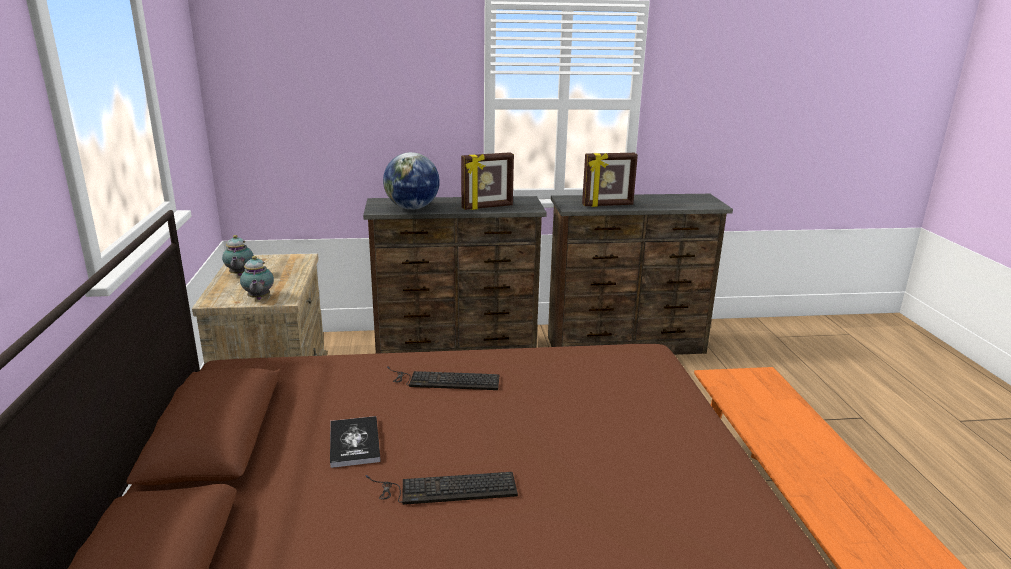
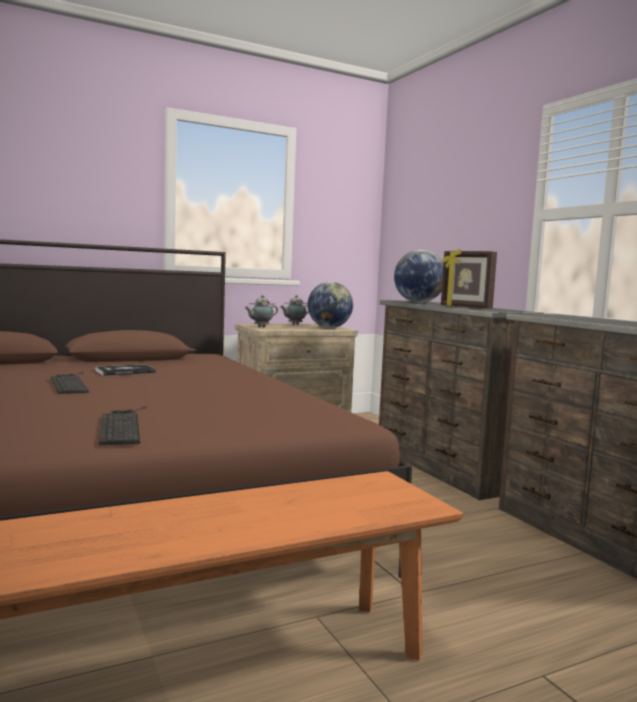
camera: 70 degrees right, 15 degrees down
(288, 262) = (329, 327): none -> globe
(443, 380) = (223, 379): keyboard -> keyboard (122, 425)
(607, 205) = (572, 318): picture frame -> none

